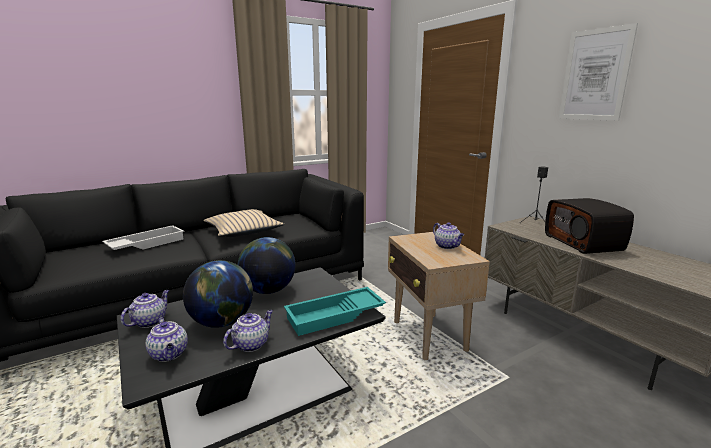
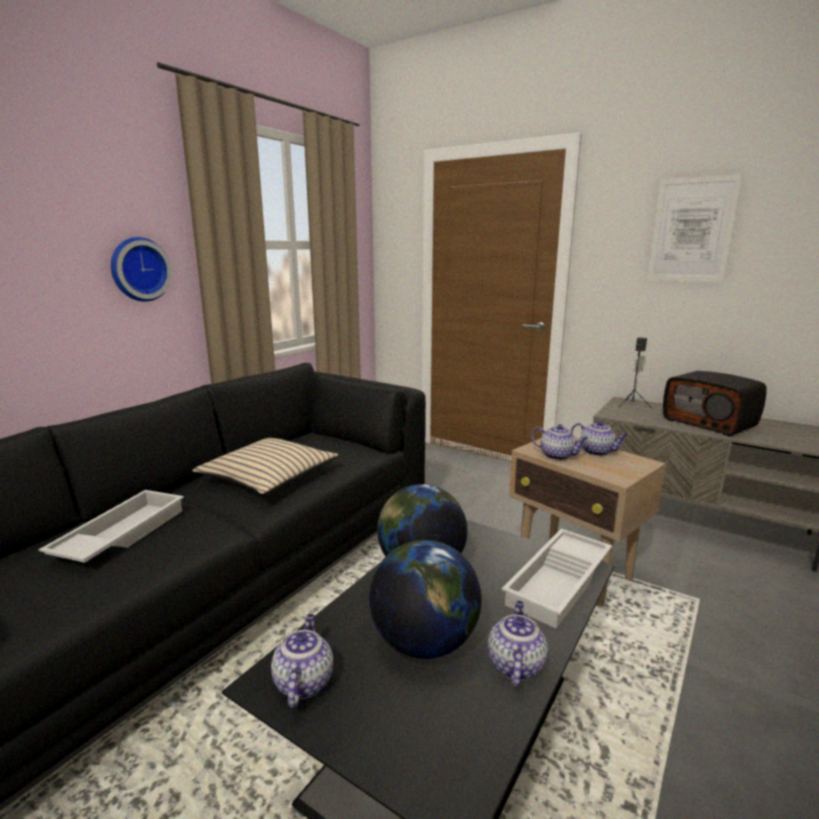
camera: 25 degrees left, 0 degrees up
(169, 354) = (420, 730): teapot -> teapot (558, 456)
(208, 106) = (139, 269): none -> wall clock
(335, 316) = (560, 583): turquoise tray -> white tray

